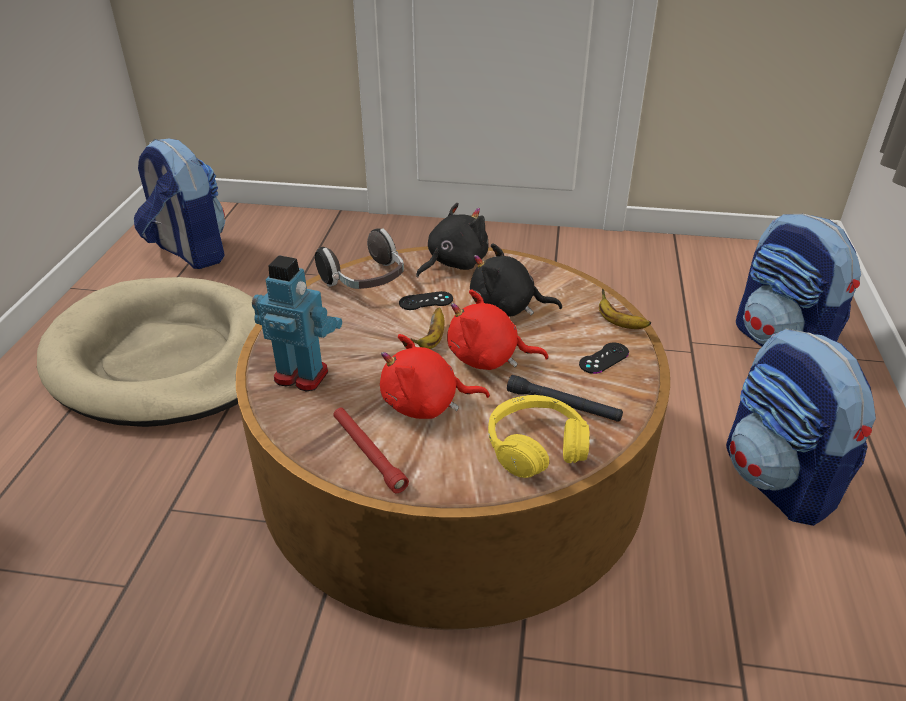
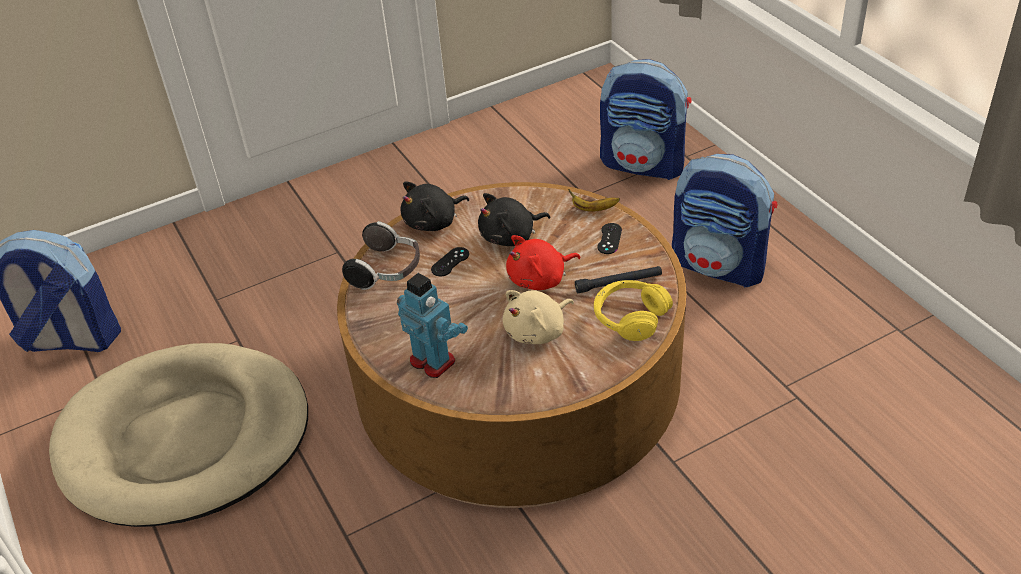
camera: 35 degrees left, 5 degrees up
(302, 375) = (433, 361): toy robot -> toy robot turned 60 degrees clockwise
(368, 453) = (540, 381): red flashlight -> none
(426, 404) = (538, 331): red plush toy -> beige plush toy
(432, 340) = (489, 287): banana -> none
(453, 263) = (433, 222): black plush toy -> black plush toy turned 135 degrees counterclockwise

